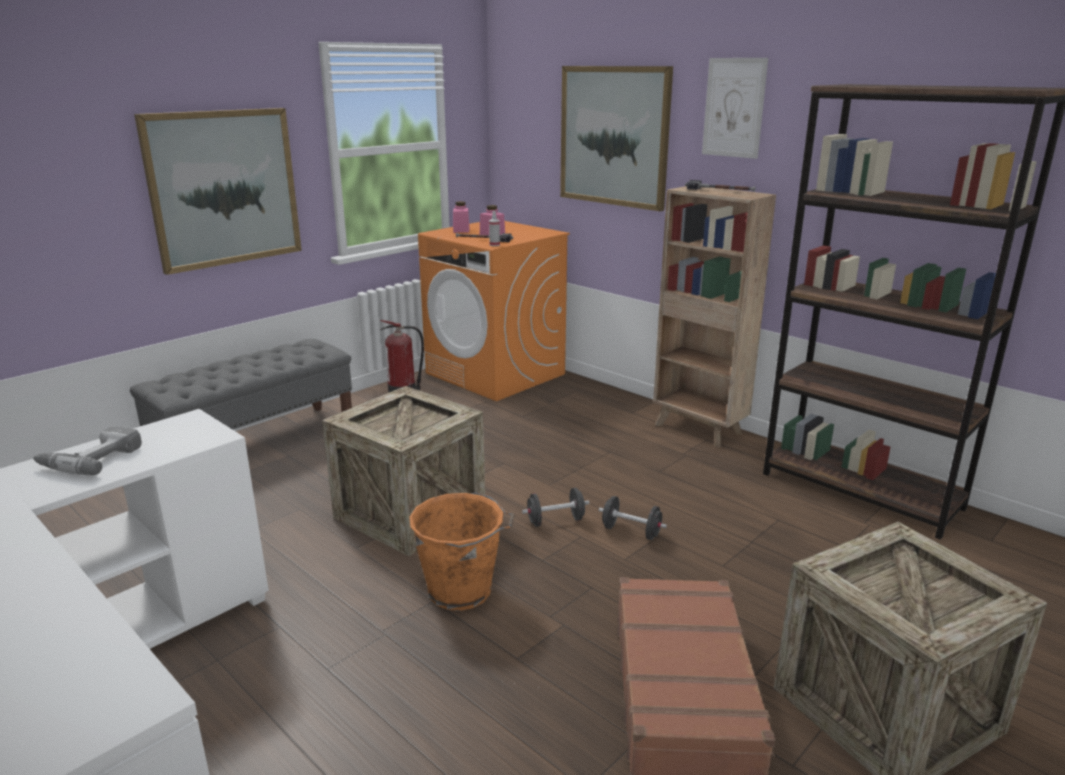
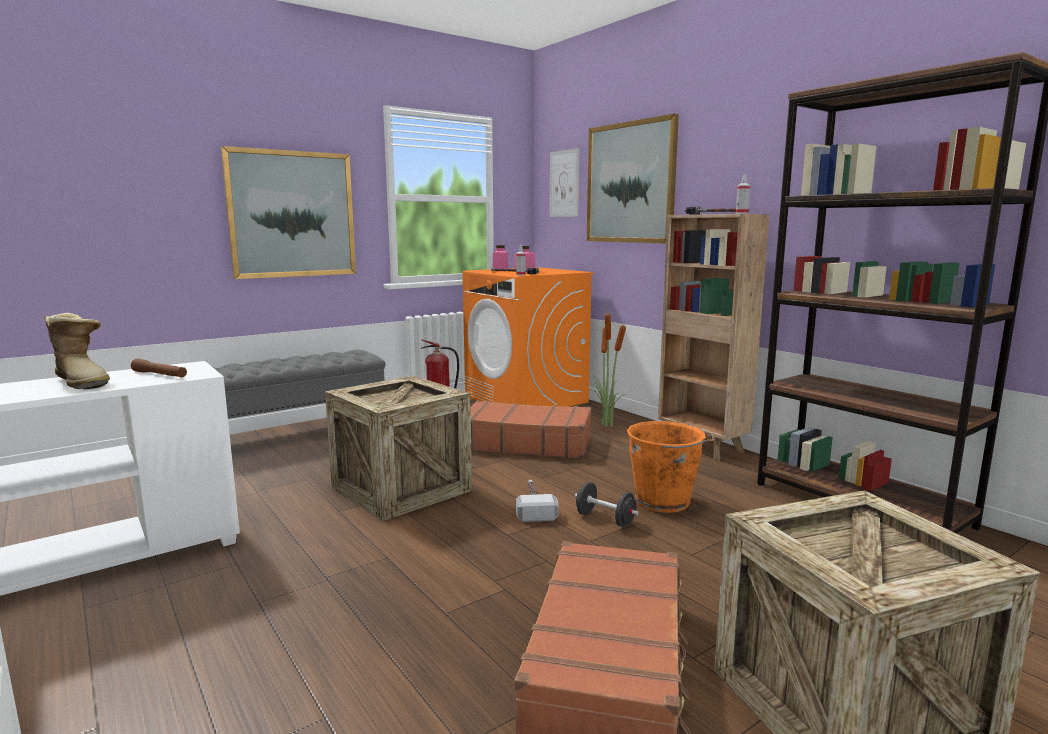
camera: 10 degrees right, 10 degrees down
(90, 459) = (83, 381): power drill -> boot
(170, 440) = (159, 375): none -> brown flashlight
(462, 591) = (419, 552): orange bucket -> orange bucket (665, 502)
(518, 438) = (526, 443): none -> brown suitcase
(555, 521) = (534, 505): black dumbbell -> hammer
(594, 406) = (606, 425): none -> potted plant
(734, 108) = (731, 142): picture -> picture (564, 183)
(749, 195) = (741, 213): none -> spray bottle

